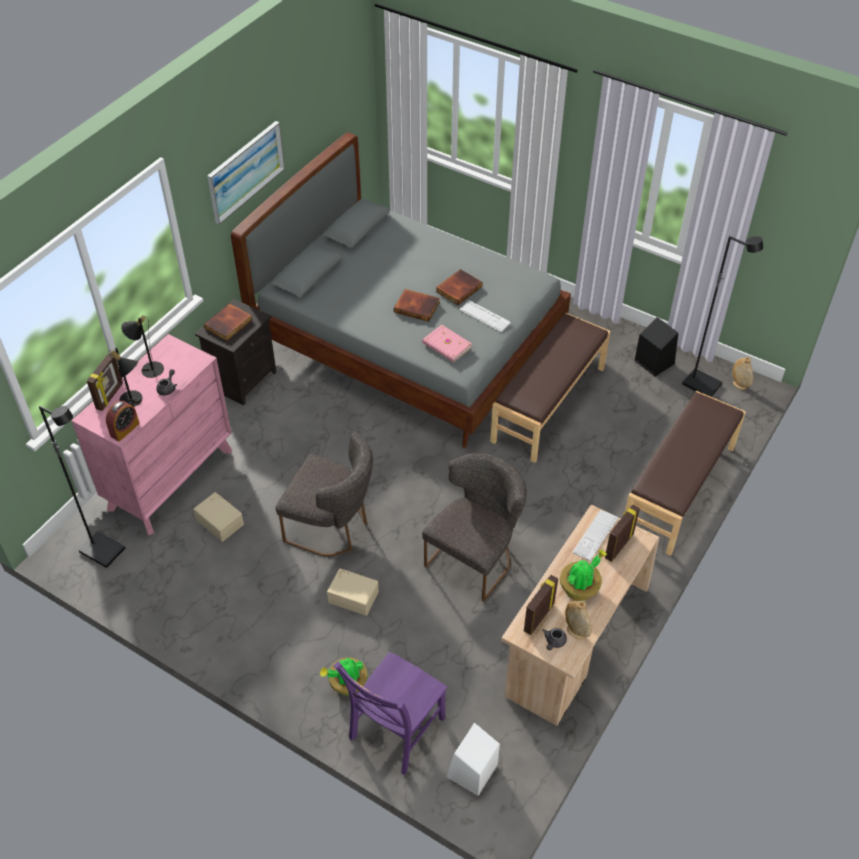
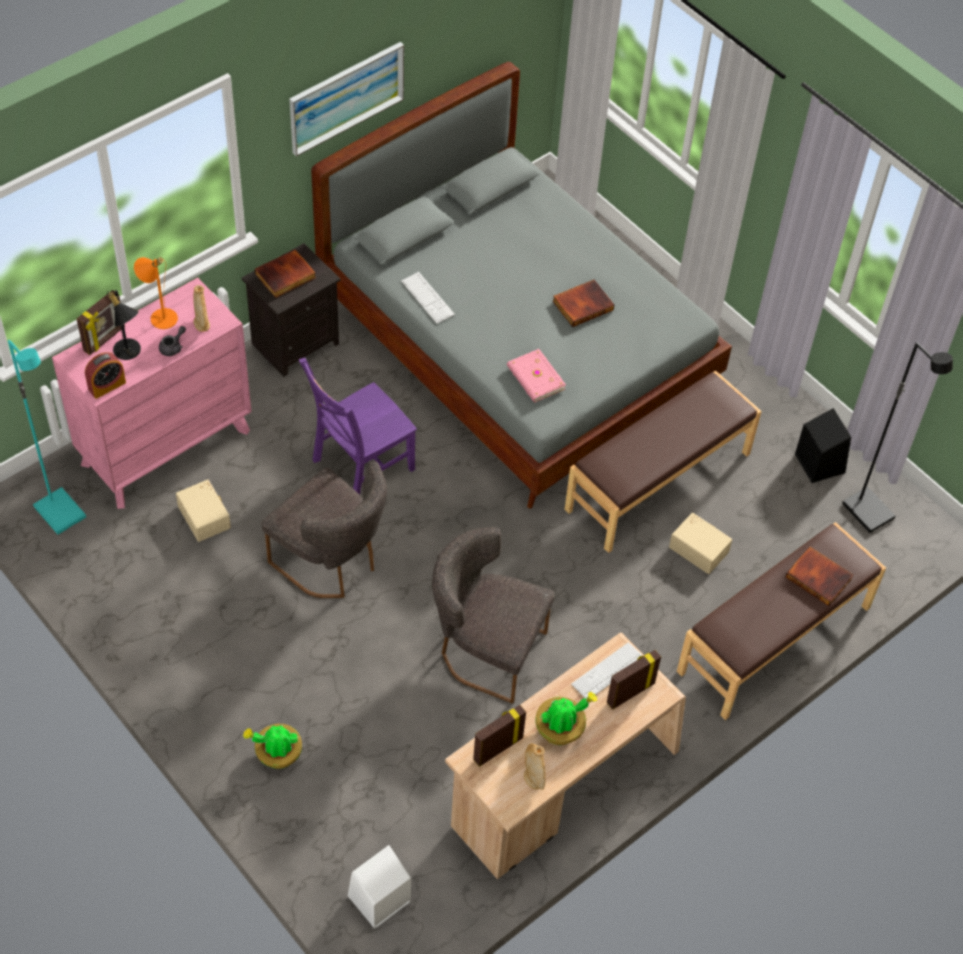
camera: 15 degrees right, 5 degrees up
(103, 550) = (61, 512): black floor lamp -> turquoise floor lamp
(148, 368) = (160, 316): black table lamp -> orange table lamp
(353, 596) = (324, 653): beige storage box -> beige storage box (699, 548)
(394, 731) = (310, 825): purple chair -> purple chair (359, 467)
(417, 306) = (521, 315): book -> book (819, 577)
(475, 557) = (485, 650): grey chair -> grey chair turned 120 degrees counterclockwise
(484, 316) = (599, 351): keyboard -> keyboard (427, 298)
(553, 642) = (502, 783): grey teapot -> none
(739, 385) = (918, 526): beige vase -> beige vase (201, 324)

